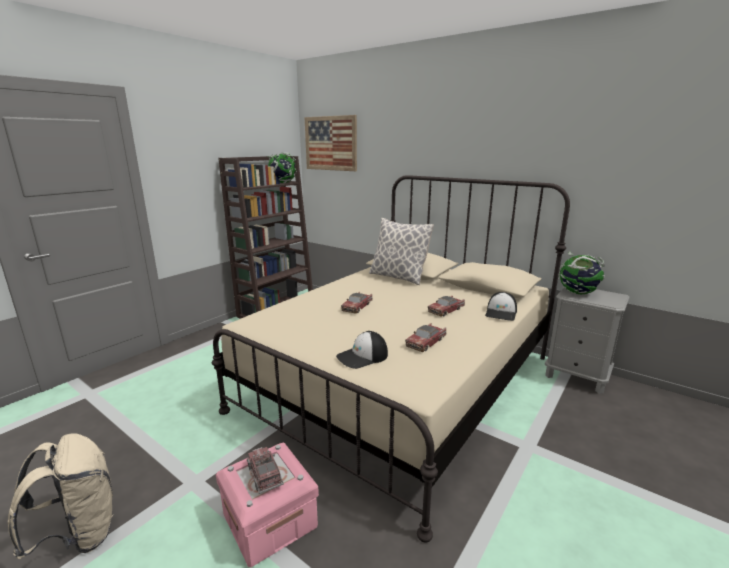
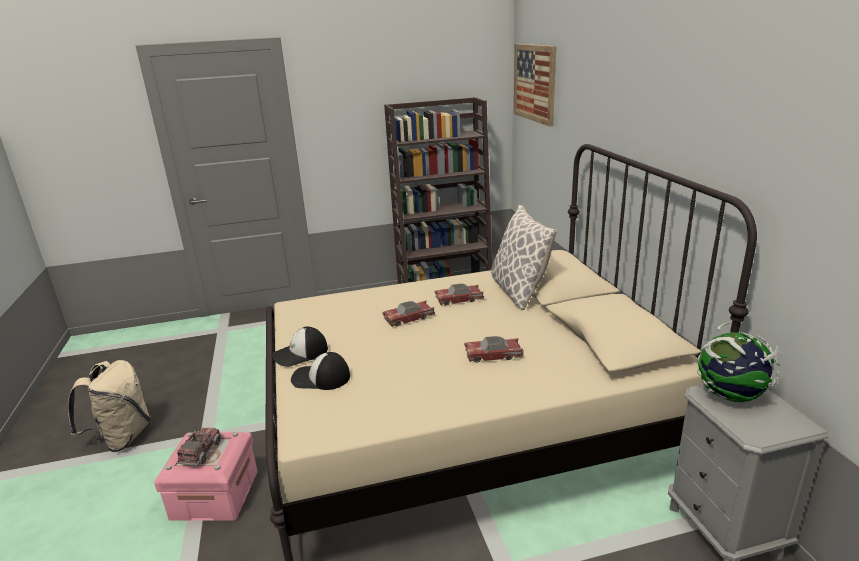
camera: 40 degrees right, 5 degrees up
(282, 183) = (464, 135): globe -> none
(426, 342) = (400, 386): toy car -> toy car (459, 299)
(501, 313) = (554, 384): cap -> cap (300, 353)

